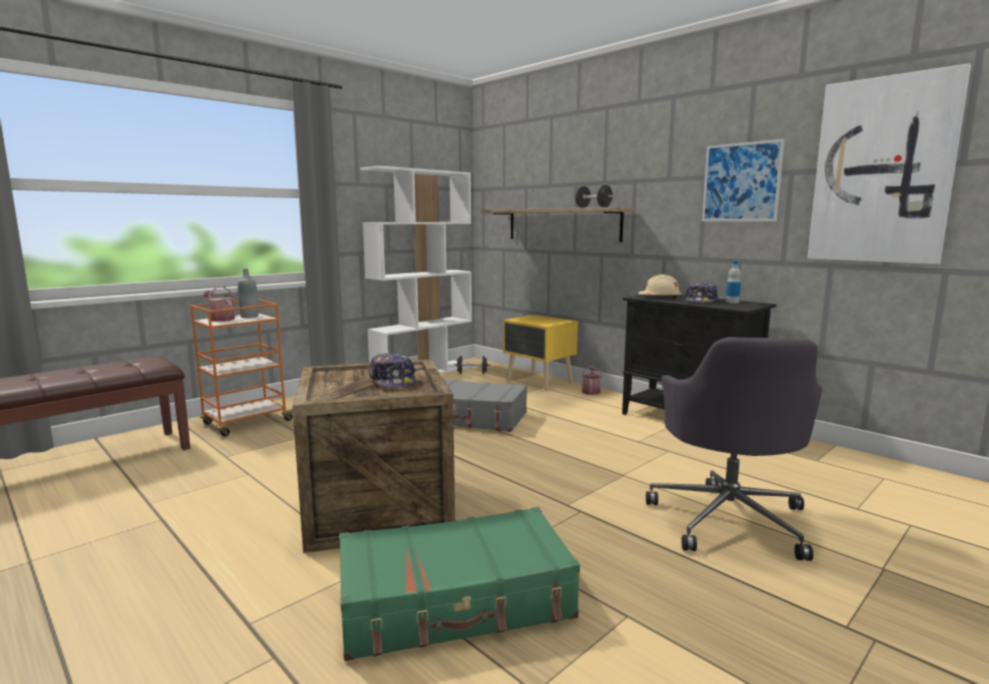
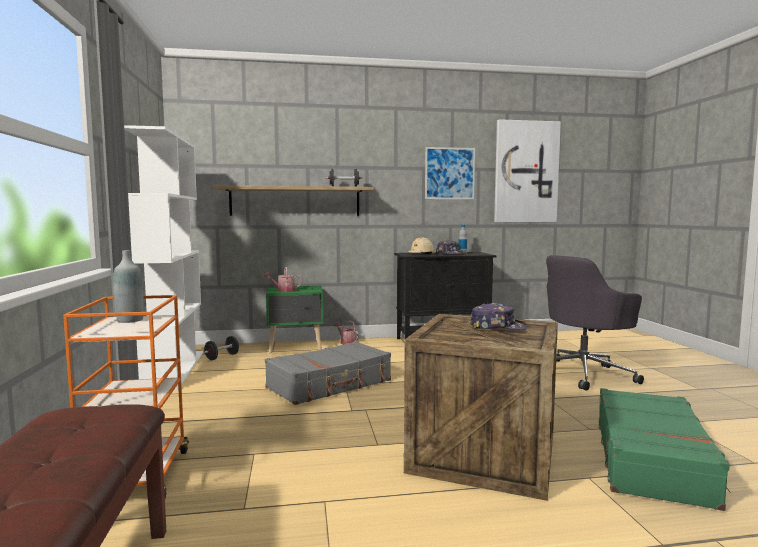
camera: 55 degrees left, 5 degrees down
(220, 319) = (108, 329): watering can -> watering can (283, 291)
(539, 382) = (296, 347): yellow nightstand -> green nightstand
(729, 518) = (584, 373): grey office chair -> grey office chair turned 105 degrees clockwise

